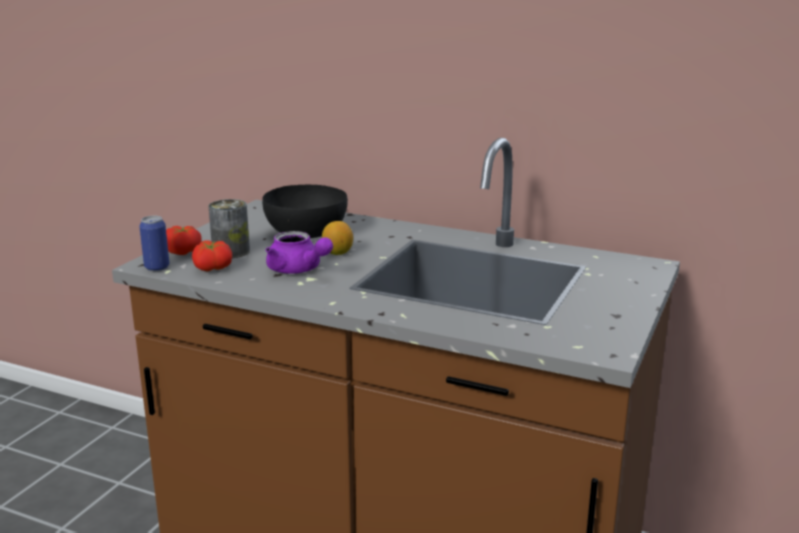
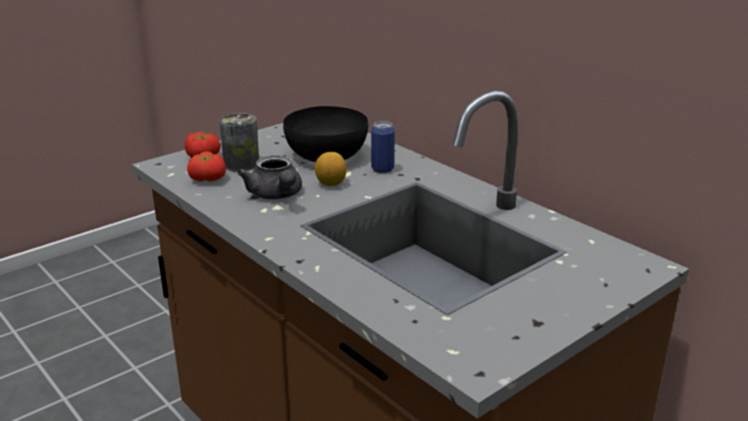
camera: 25 degrees right, 5 degrees up
(157, 267) = (166, 169): can -> can (382, 169)
(298, 270) = (276, 195): purple teapot -> grey teapot

